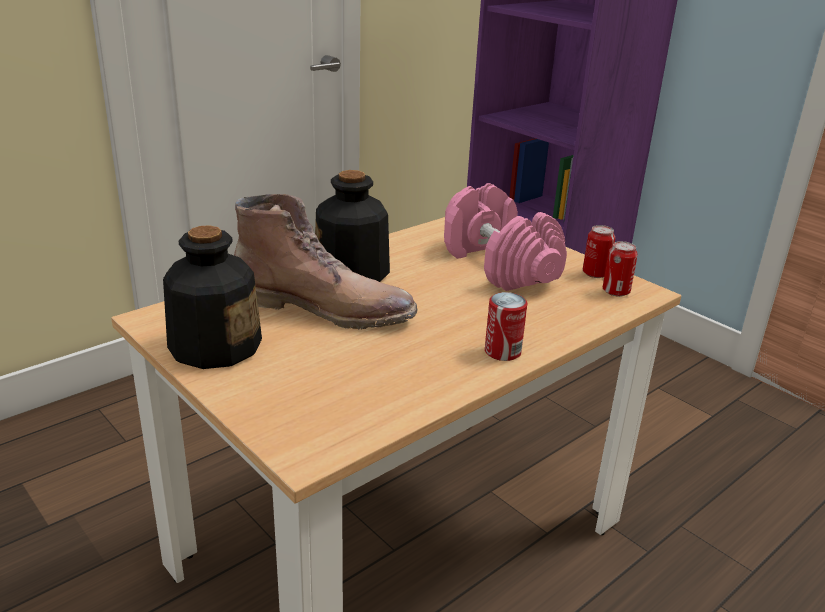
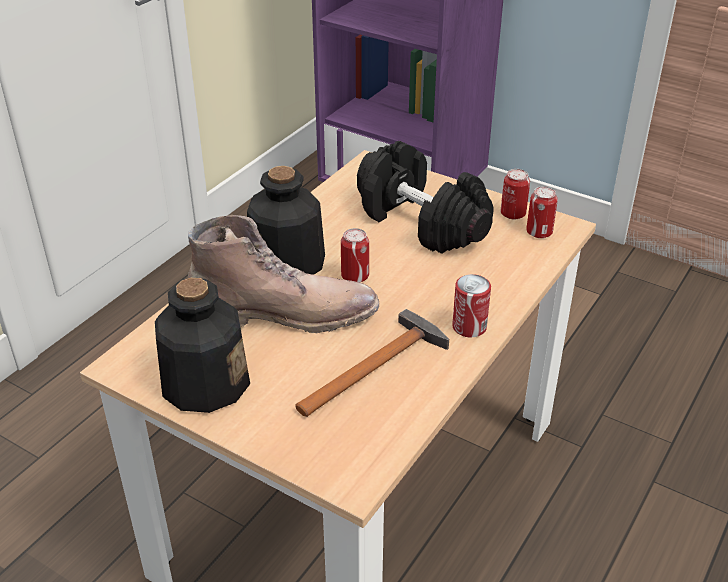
camera: 15 degrees left, 10 degrees up
(388, 365) = (376, 366): none -> hammer
(409, 293) = (355, 276): none -> can
(498, 265) = (420, 222): pink dumbbell -> black dumbbell

